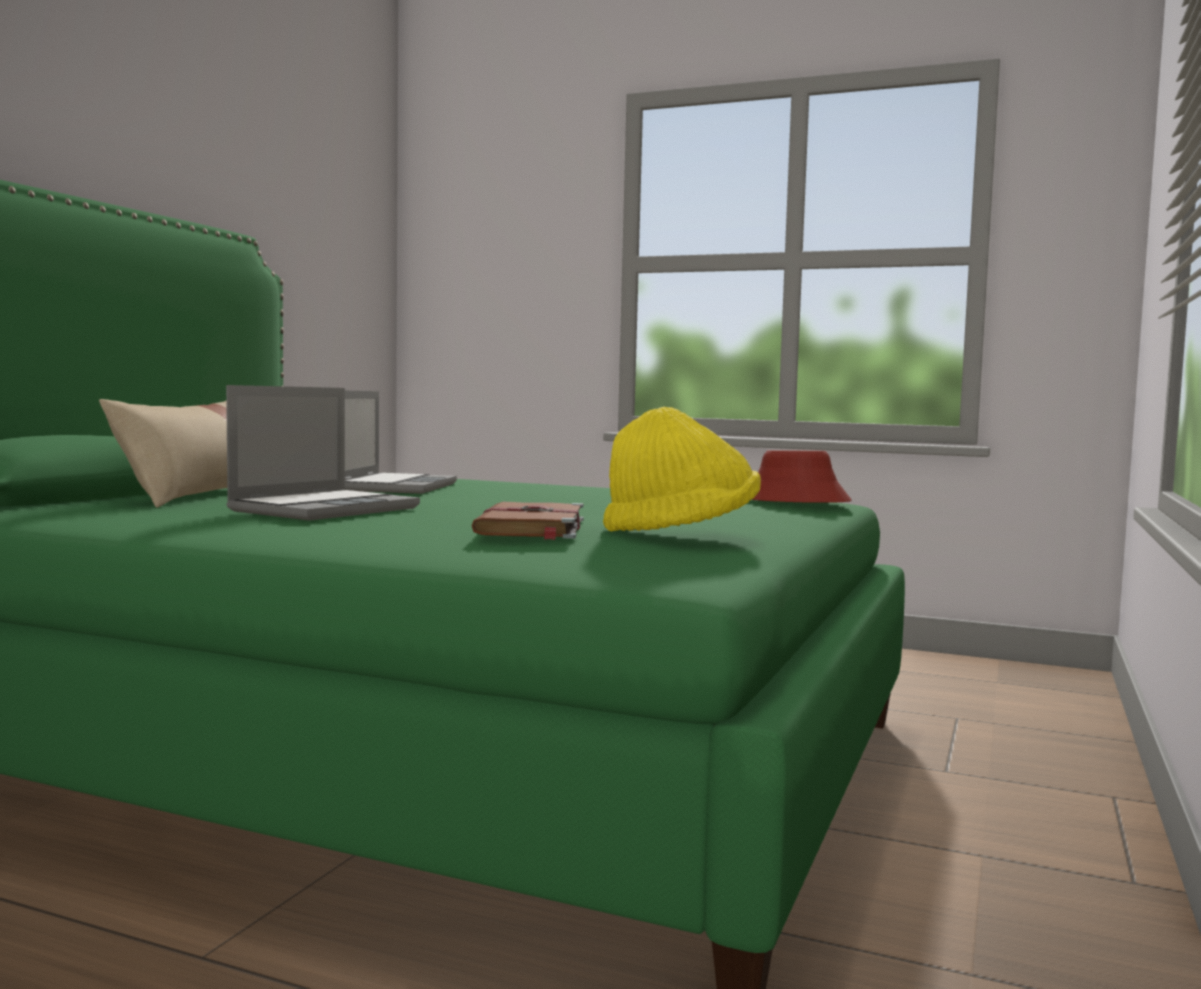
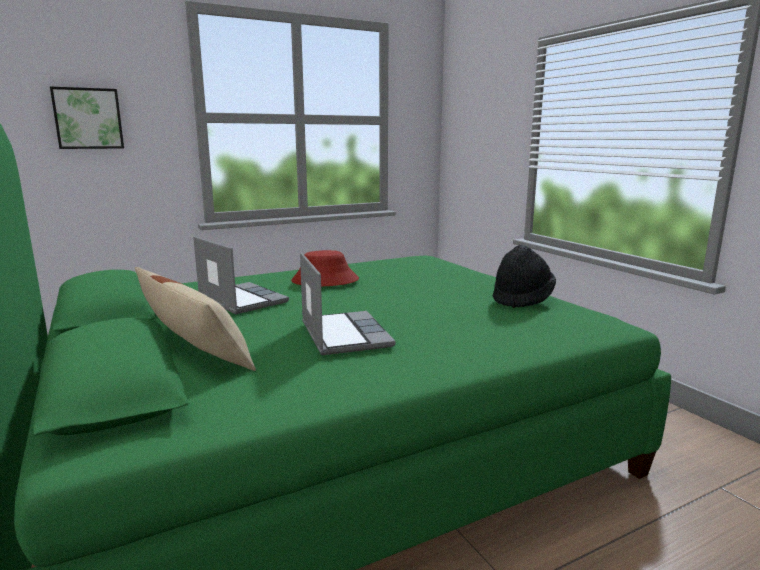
camera: 50 degrees left, 10 degrees up
(490, 272) = (88, 118): none -> picture
(531, 527) = (489, 316): brown book -> none
(681, 531) = (522, 299): yellow hat -> black hat
(794, 502) = (423, 261): red hat -> red hat (324, 281)

